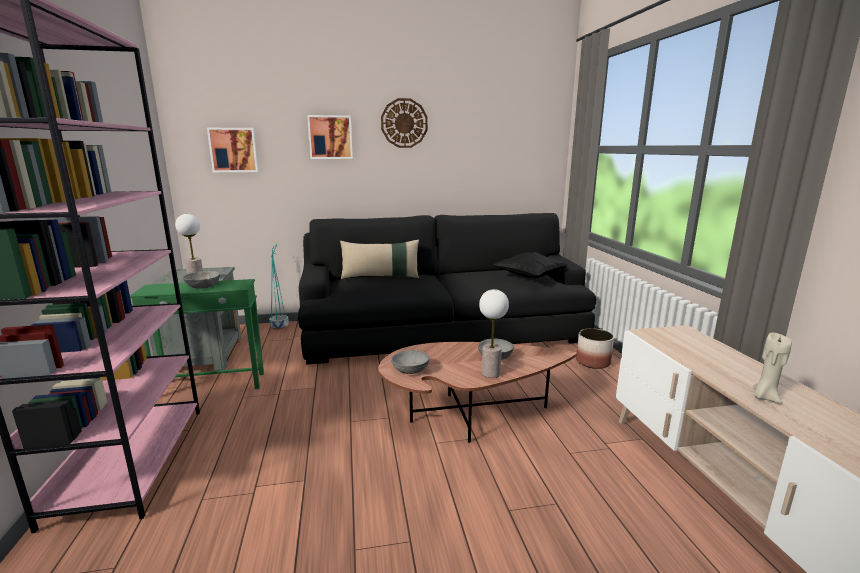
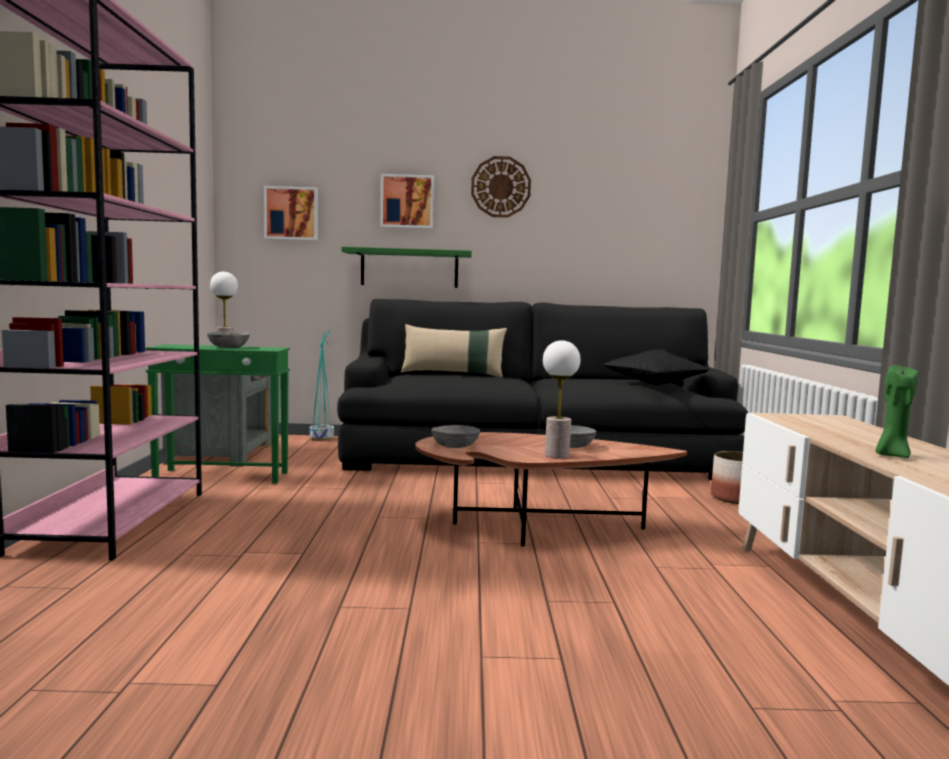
camera: 10 degrees right, 10 degrees down
(336, 191) = (409, 268): none -> green shelf
(764, 397) = (892, 455): beige candle -> green candle

